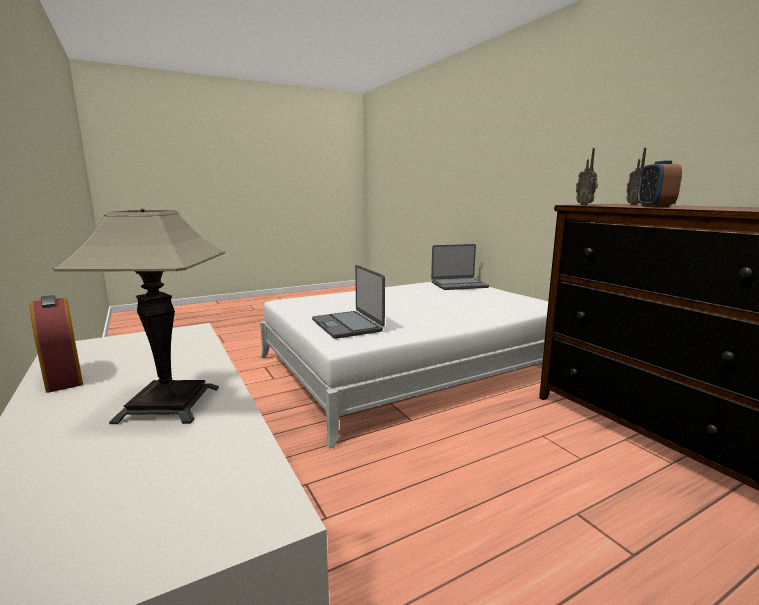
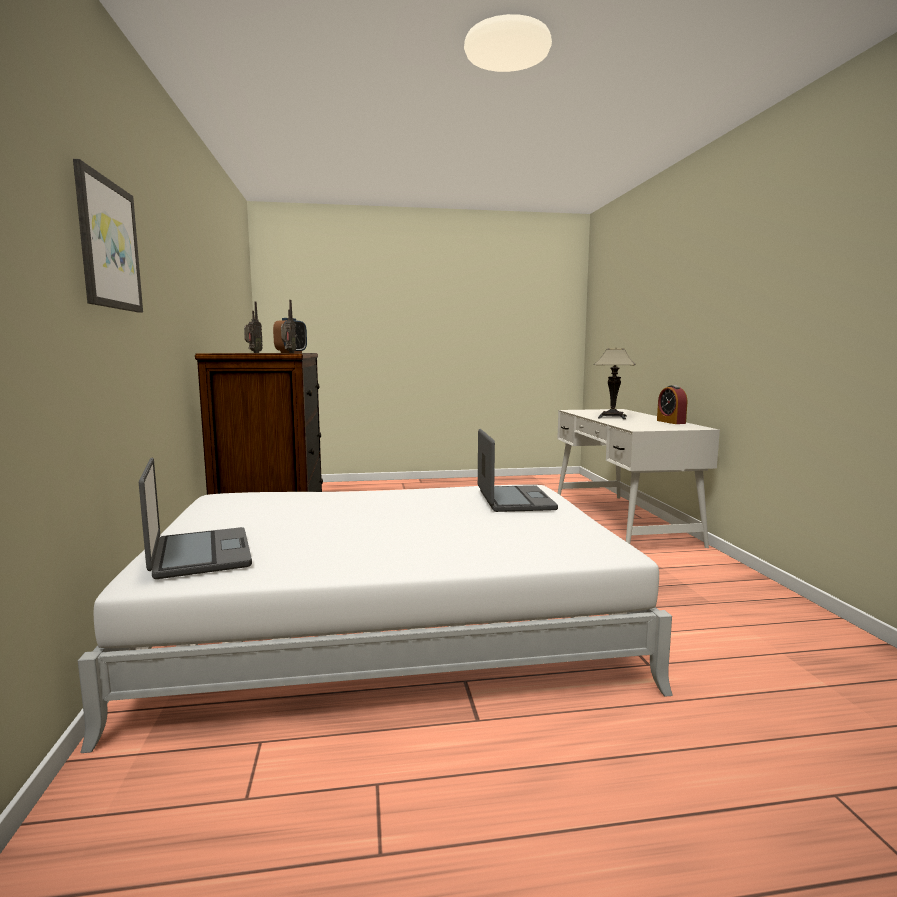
camera: 160 degrees left, 5 degrees down
(459, 285) = (199, 554): laptop -> laptop turned 60 degrees clockwise
(515, 149) = (107, 244): none -> picture

